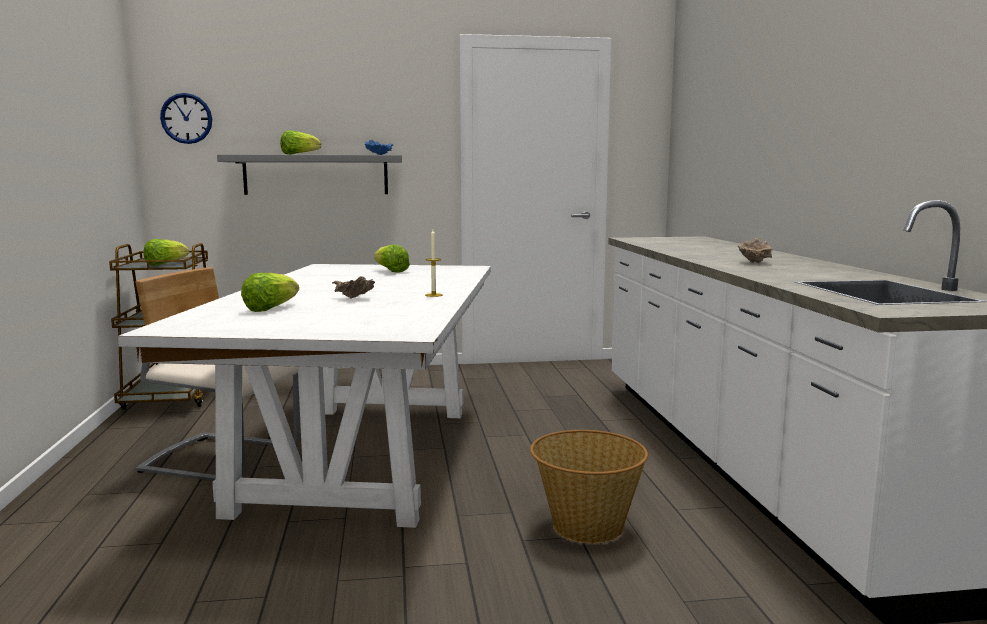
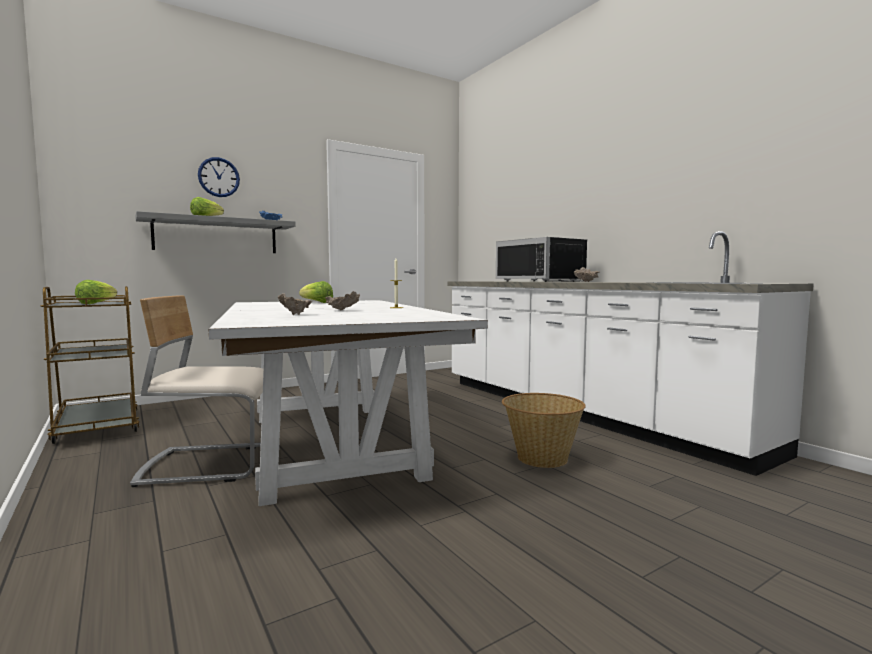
camera: 25 degrees left, 5 degrees down
(186, 118) = (95, 181): wall clock -> wall clock (219, 177)
(270, 309) = (296, 315): lettuce -> beige bowl
(719, 252) = (544, 281): none -> black microwave

